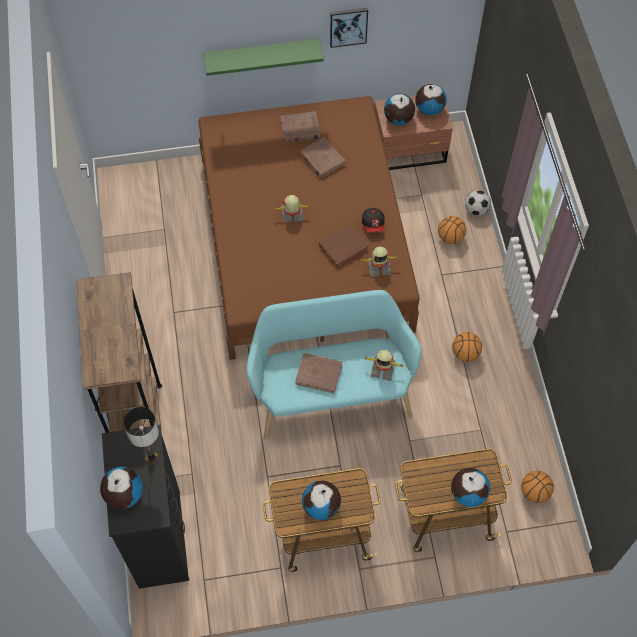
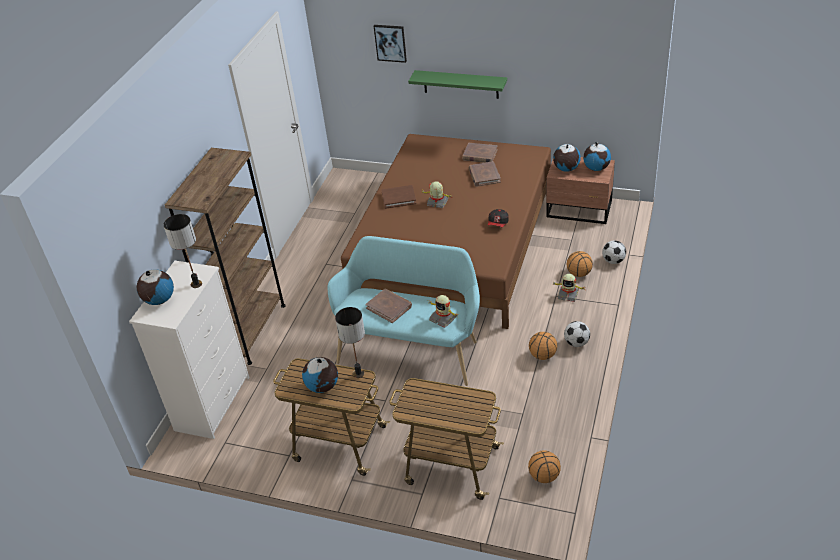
camera: 30 degrees right, 20 degrees down
(160, 538) = (213, 403): black dresser -> white dresser
(343, 247) = (463, 232): brown book -> brown book (398, 198)
(348, 26) = (531, 70): picture -> picture (390, 43)
(349, 477) = (358, 374): none -> table lamp
(378, 266) = (484, 250): toy robot -> toy robot (568, 294)
(468, 493) = (451, 417): globe -> none
(490, 327) = (576, 343): none -> football

